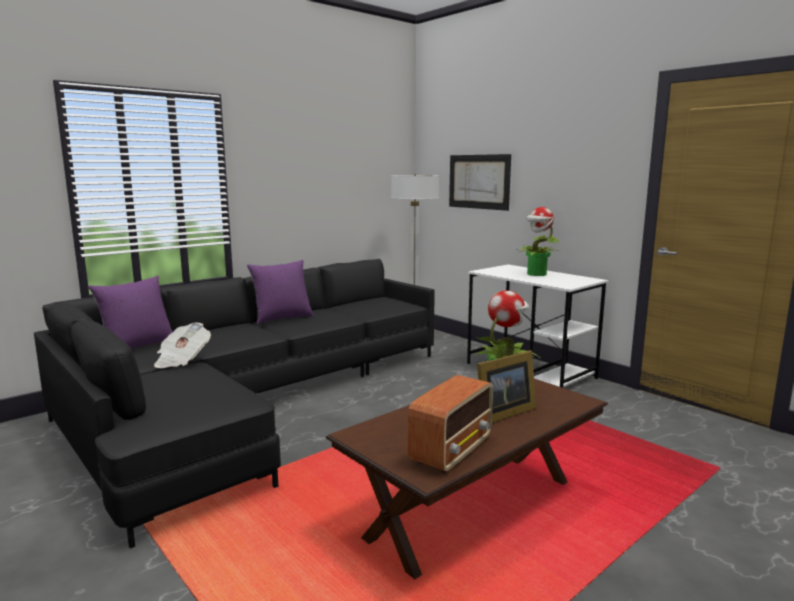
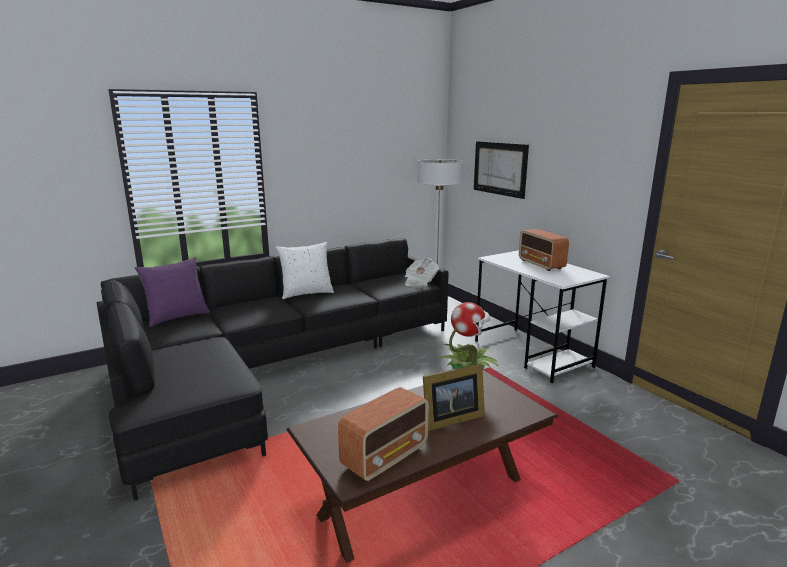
camera: 10 degrees right, 5 degrees up
(182, 360) = (206, 334): newspaper -> newspaper (420, 282)
(282, 318) = (306, 293): purple pillow -> white pillow
(536, 274) = (541, 264): potted plant -> radio

